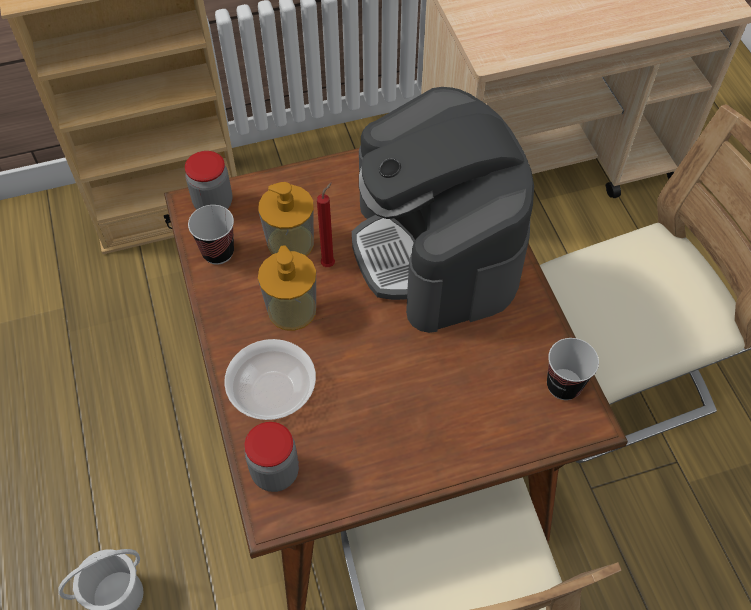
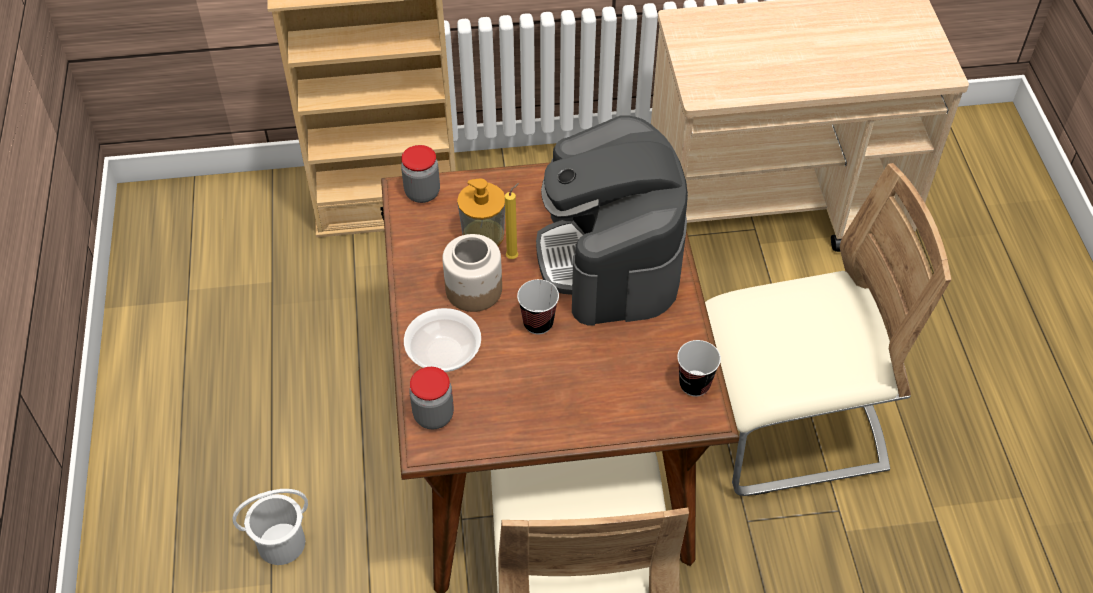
camera: 10 degrees right, 5 degrees down
(218, 252) = (419, 234): cup -> cup (538, 323)
(292, 309) = (473, 290): soap dispenser -> jar
(329, 263) = (514, 256): red candle -> yellow candle

